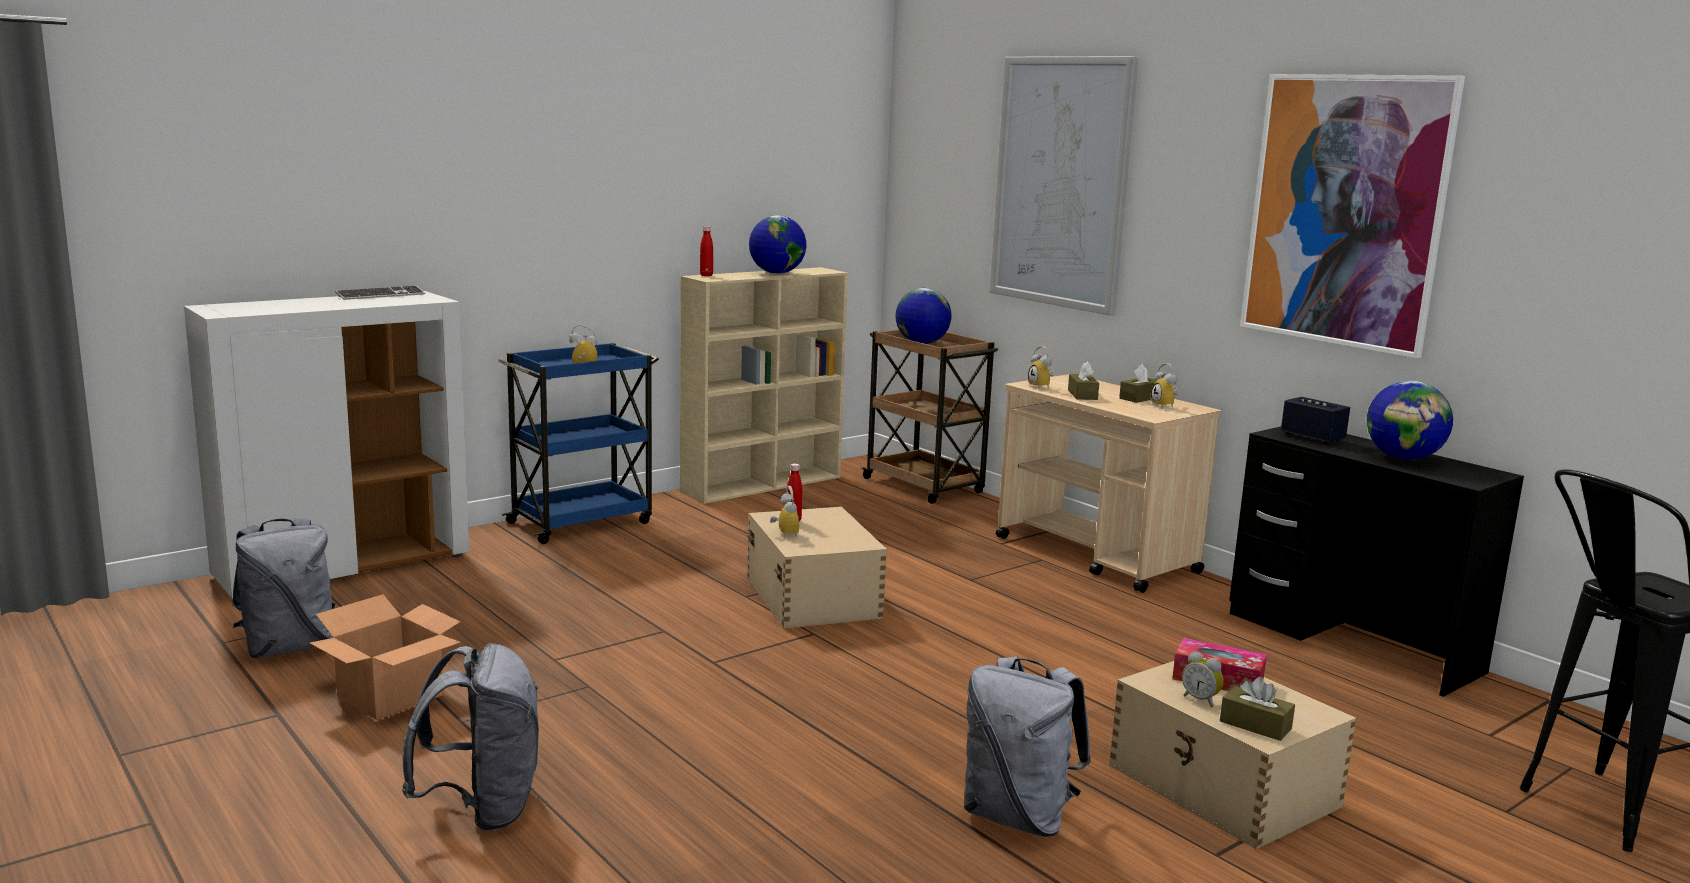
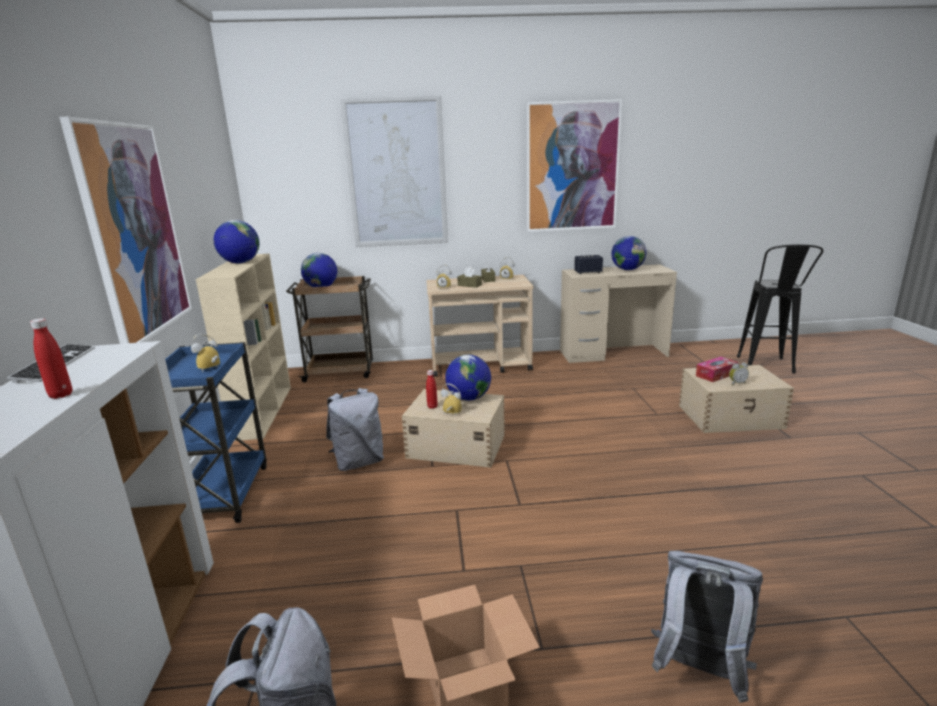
camera: 55 degrees left, 5 degrees up
(584, 204) = (134, 231): none -> picture
(706, 275) = (210, 274): red bottle -> red bottle (61, 395)
(846, 533) = (468, 398): none -> globe
(1018, 817) = (749, 469): grey backpack -> grey backpack (359, 462)
(1255, 725) = (764, 381): brown tissue box -> none
(1352, 642) = (613, 353): black desk -> beige desk

